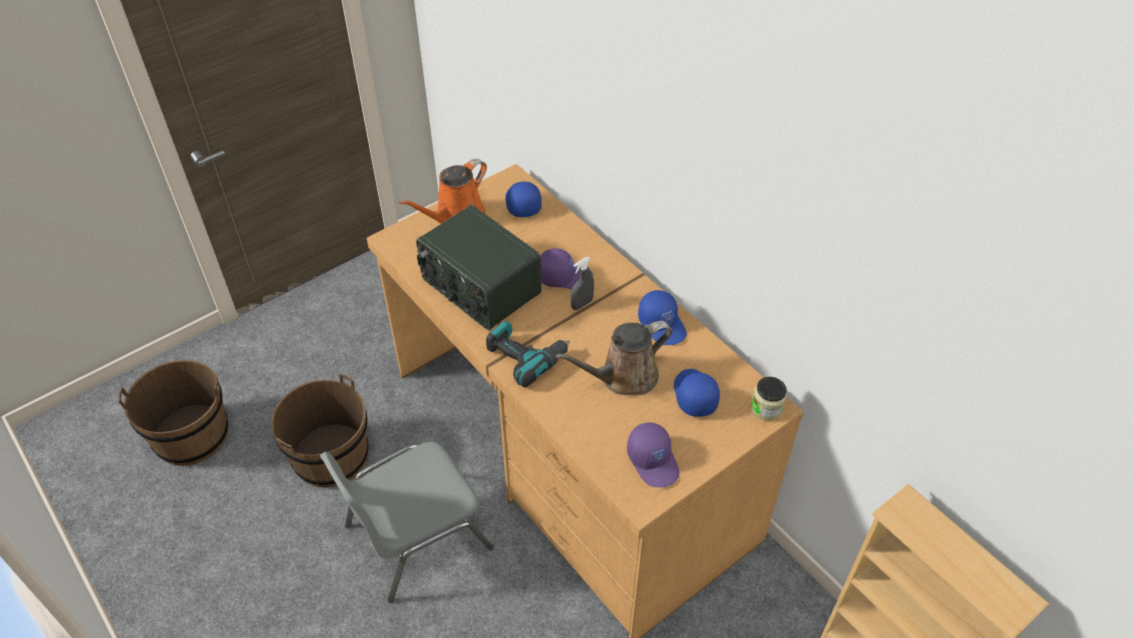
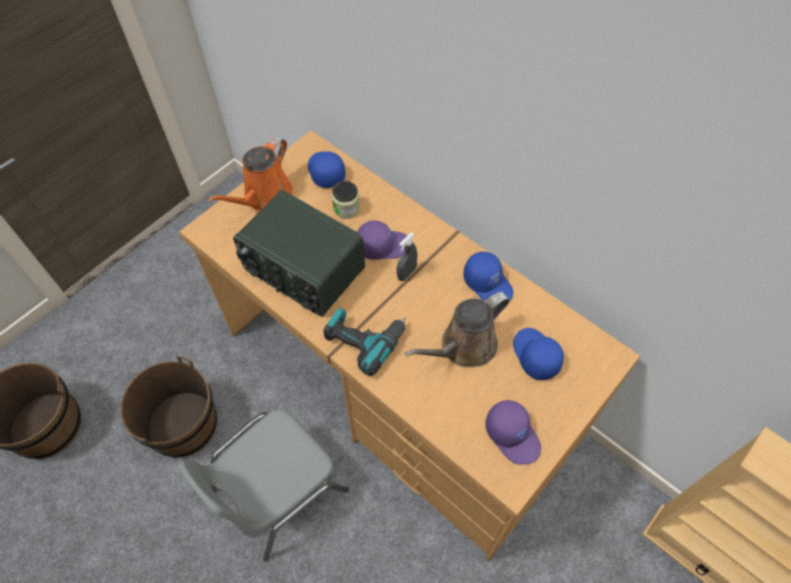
camera: 10 degrees left, 10 degrees up
(766, 408) = (606, 358): jar -> jar (346, 208)

